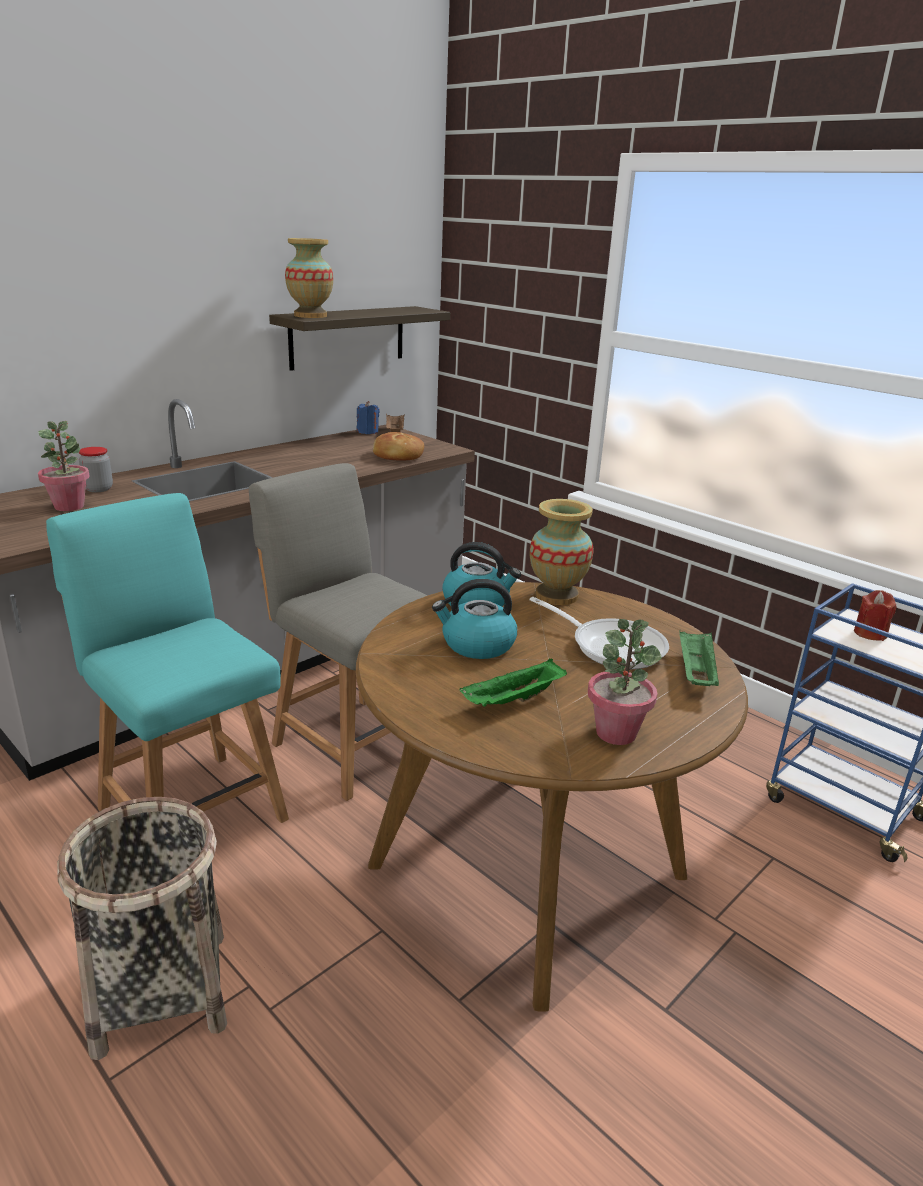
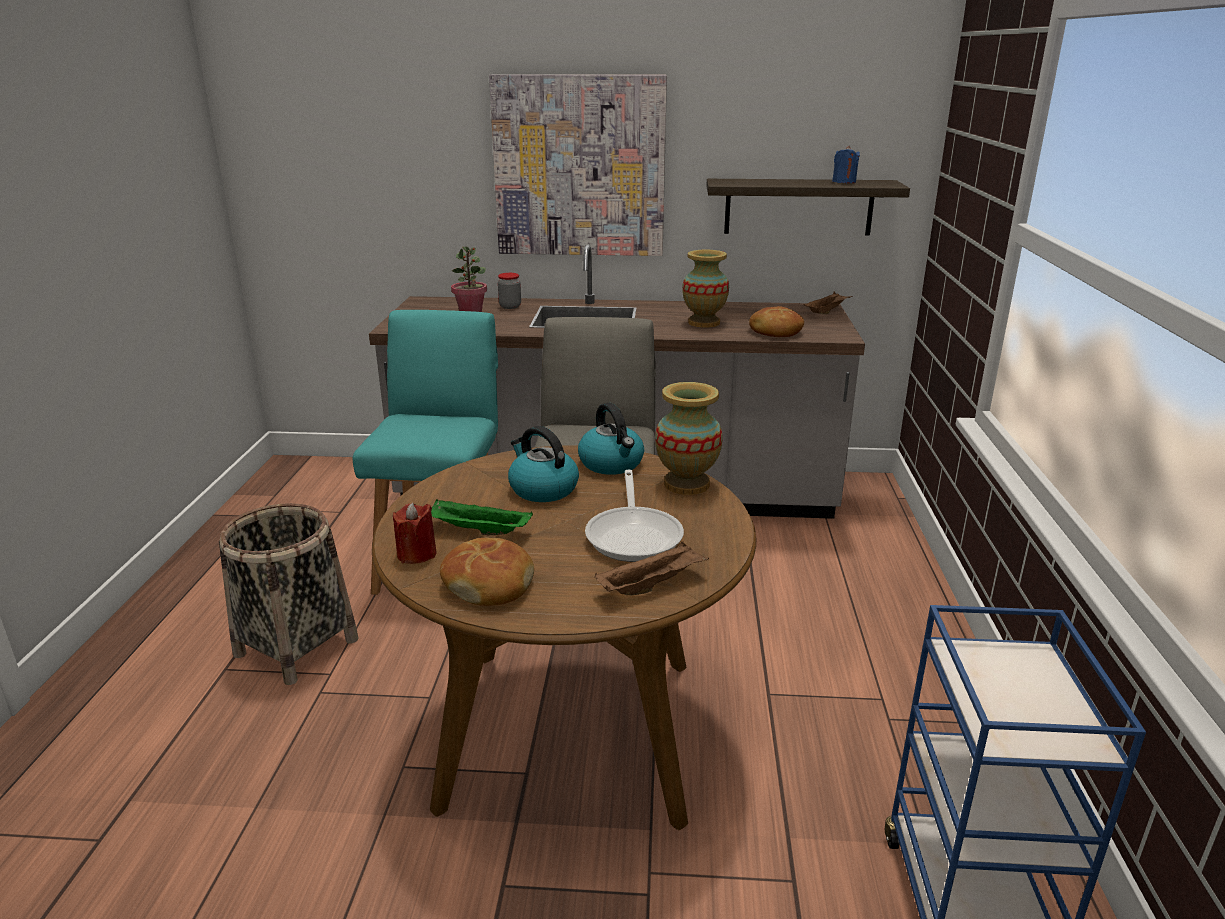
camera: 50 degrees right, 0 degrees up
(138, 310) = (579, 167): none -> picture
(310, 316) = (736, 182): vase -> vase (704, 323)
(367, 432) = (801, 306): blue candle -> blue candle (844, 182)
(616, 733) = (489, 584): potted plant -> bread
(695, 672) = (652, 584): green tray -> brown tray
(870, 633) = (1010, 675): red candle -> red candle (416, 554)

